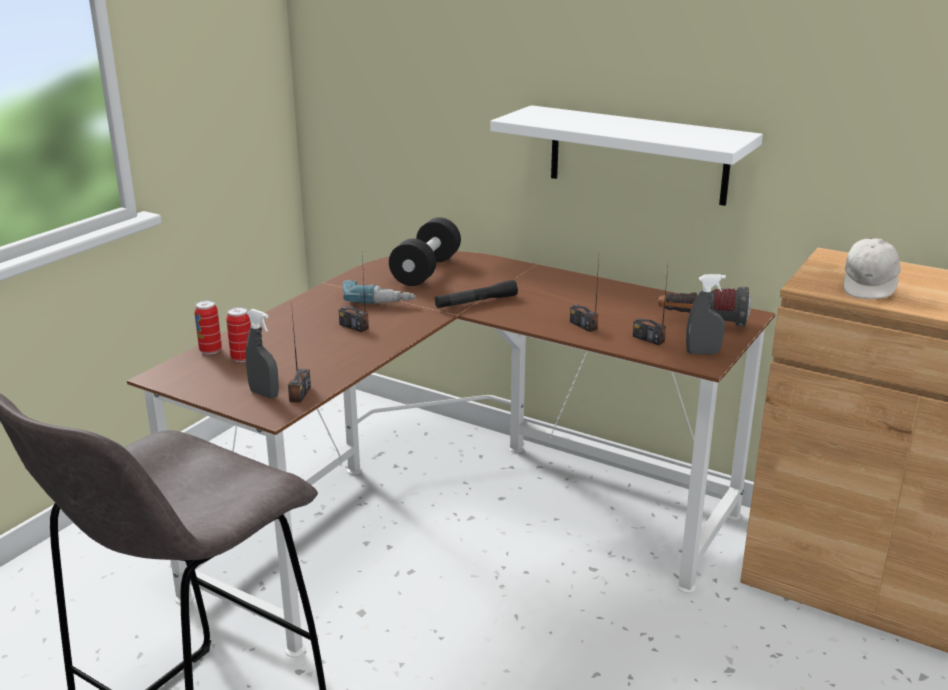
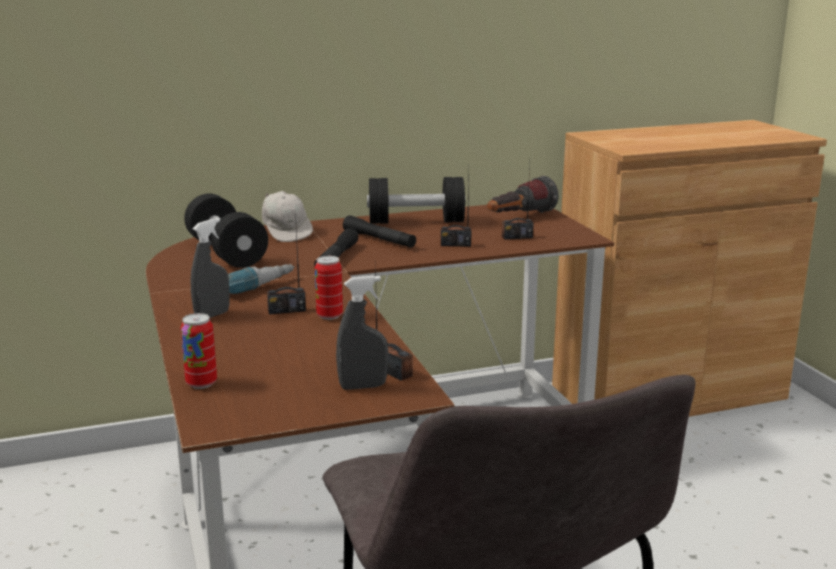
camera: 50 degrees left, 5 degrees down
(242, 358) = (255, 374): can -> can (329, 316)
(542, 299) = (379, 240): none -> black flashlight
(609, 294) = (416, 222): none -> black dumbbell
(637, 155) = (399, 83): white shelf -> none
(702, 353) = (567, 233): grey spray bottle -> grey spray bottle (212, 315)
(869, 287) = (656, 142): white cap -> white cap (286, 233)

